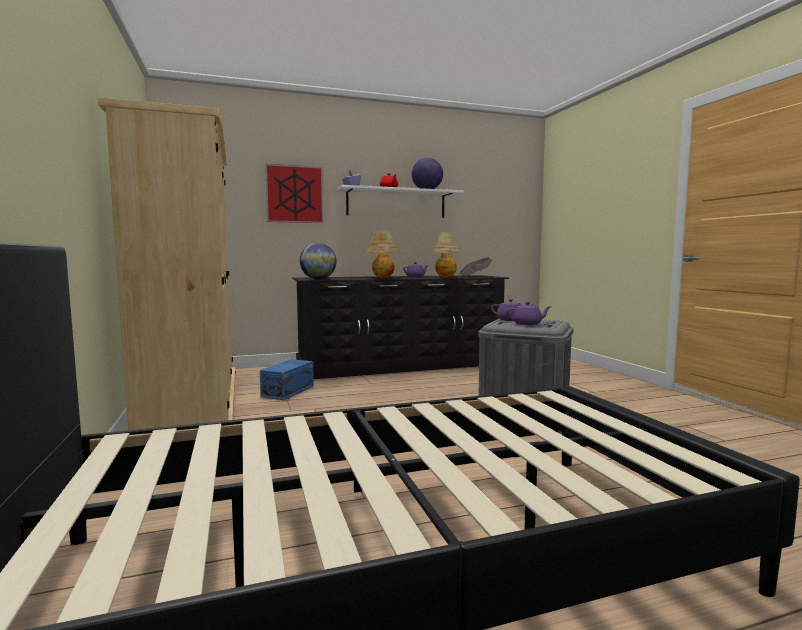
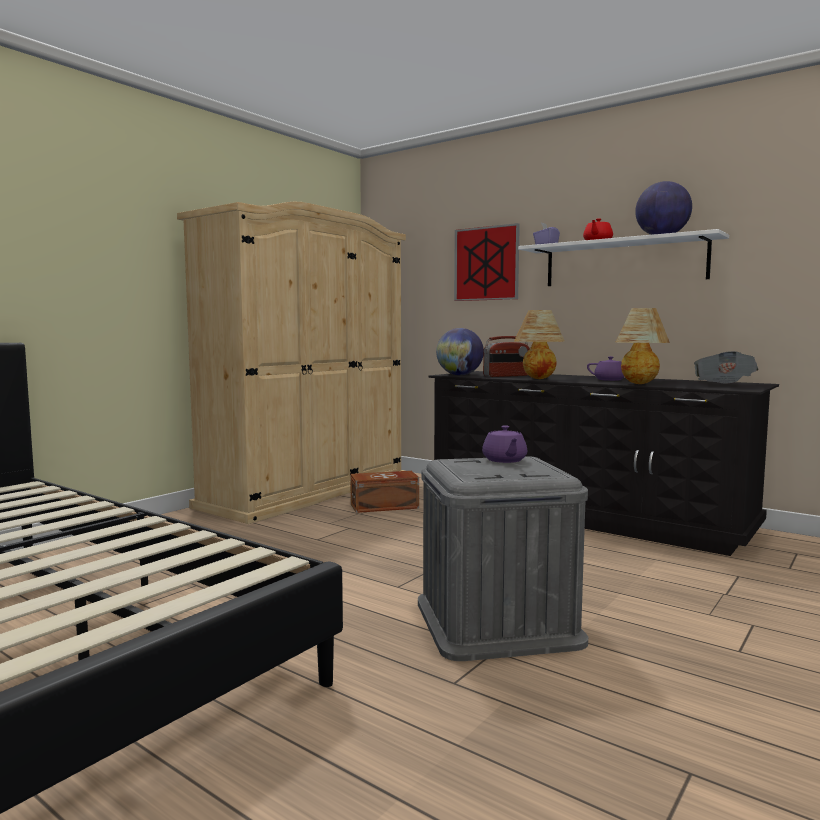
camera: 55 degrees right, 0 degrees up
(289, 391) = (385, 506): blue storage box -> brown storage box
(349, 278) = (506, 376): none -> radio
(528, 324) = (476, 469): purple teapot -> none

